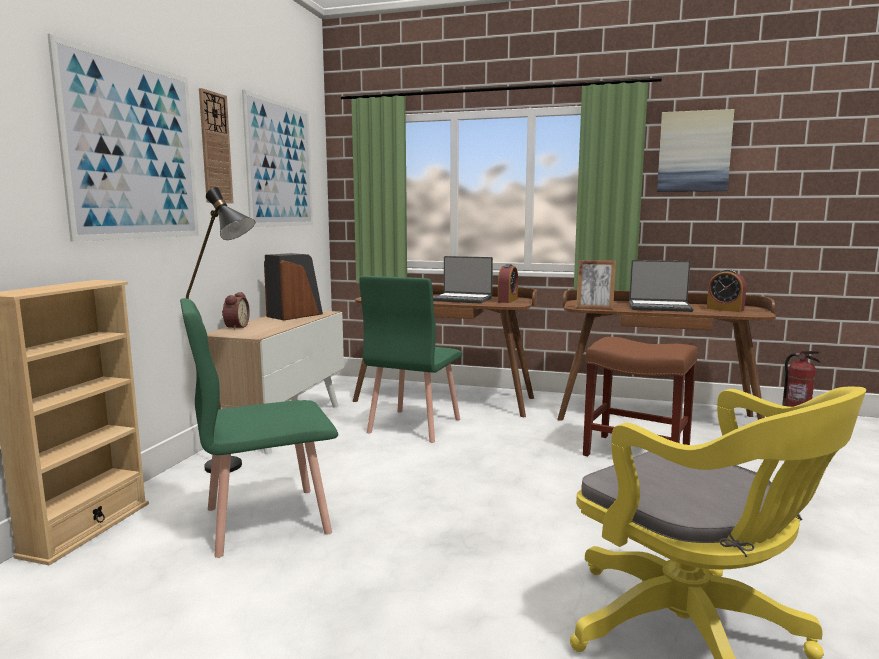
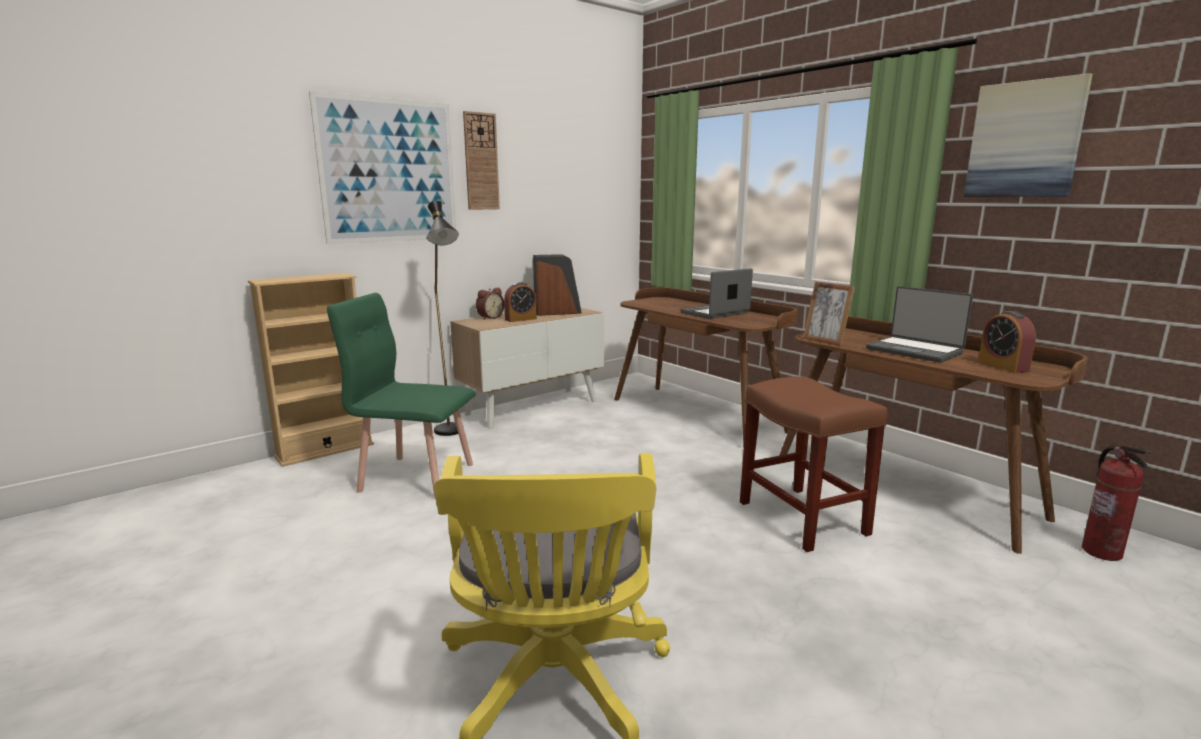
camera: 35 degrees right, 5 degrees up
(280, 164) = (567, 170): picture -> none
(413, 426) = (629, 433): green chair -> none
(462, 299) = (715, 313): laptop -> laptop turned 90 degrees clockwise
(507, 300) = (758, 320): alarm clock -> alarm clock (521, 319)

